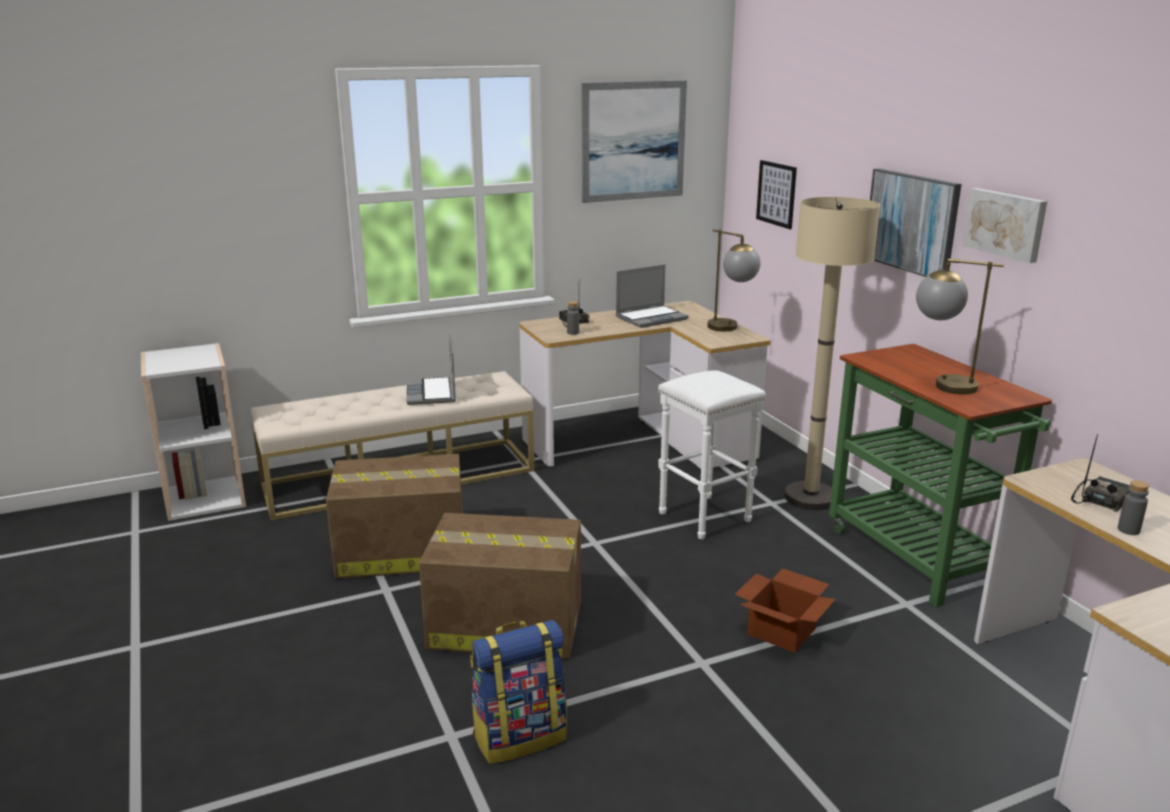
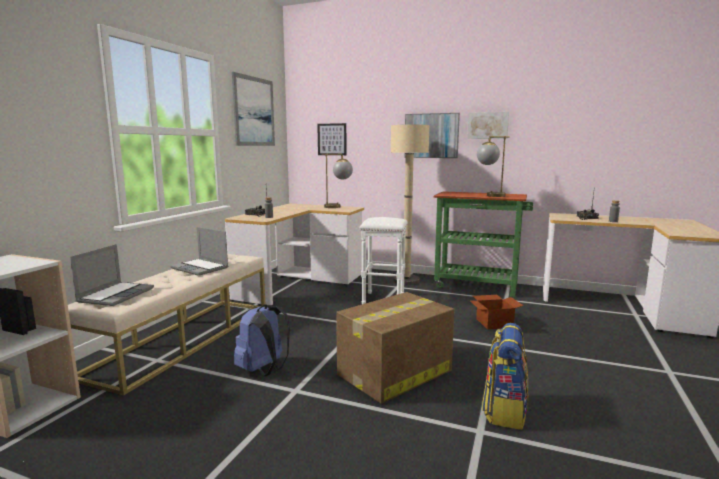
camera: 45 degrees left, 10 degrees down
(400, 552) = (264, 370): cardboard box -> blue backpack
(651, 318) = (291, 209): laptop -> laptop (116, 295)

